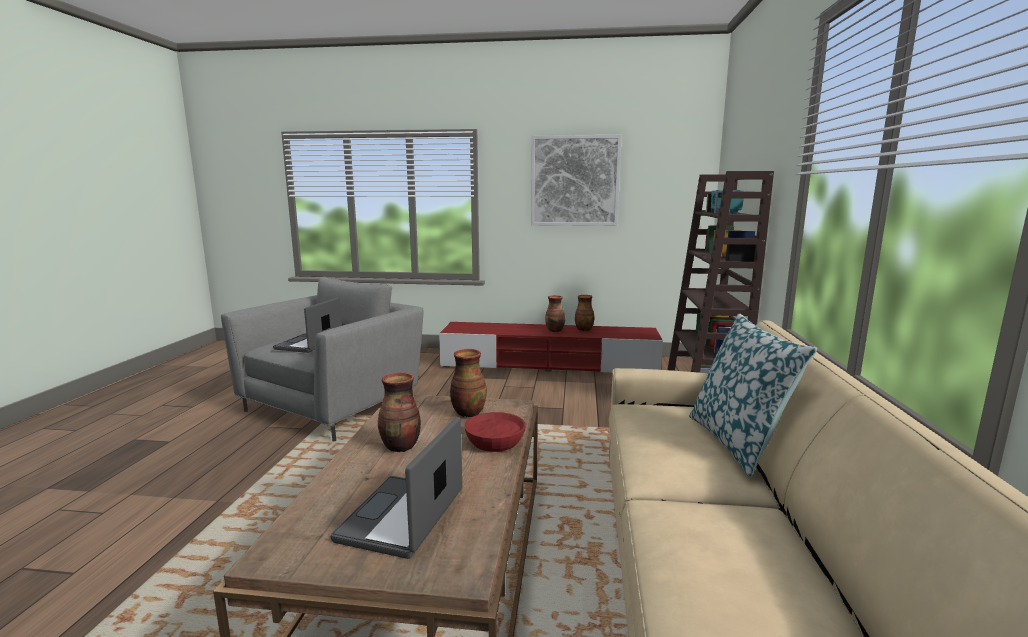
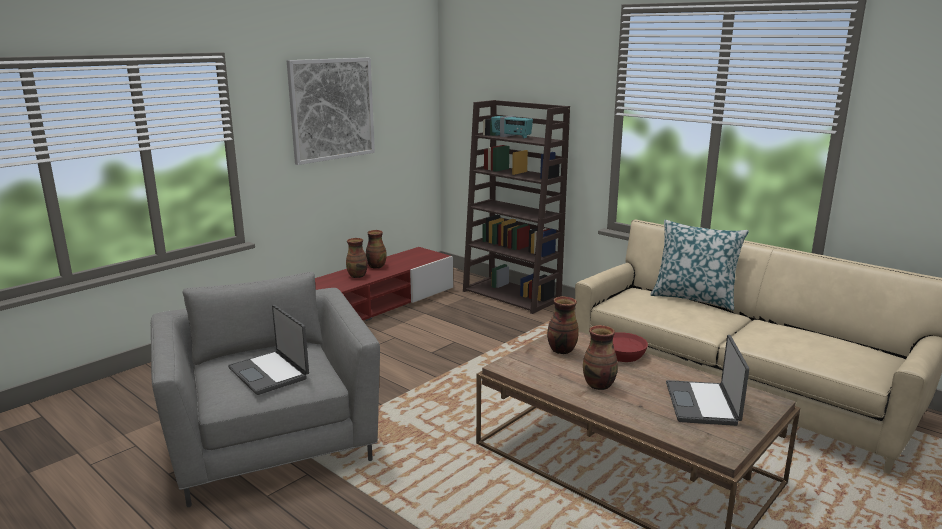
camera: 55 degrees left, 5 degrees up
(403, 517) = (703, 404): laptop -> laptop turned 45 degrees clockwise

